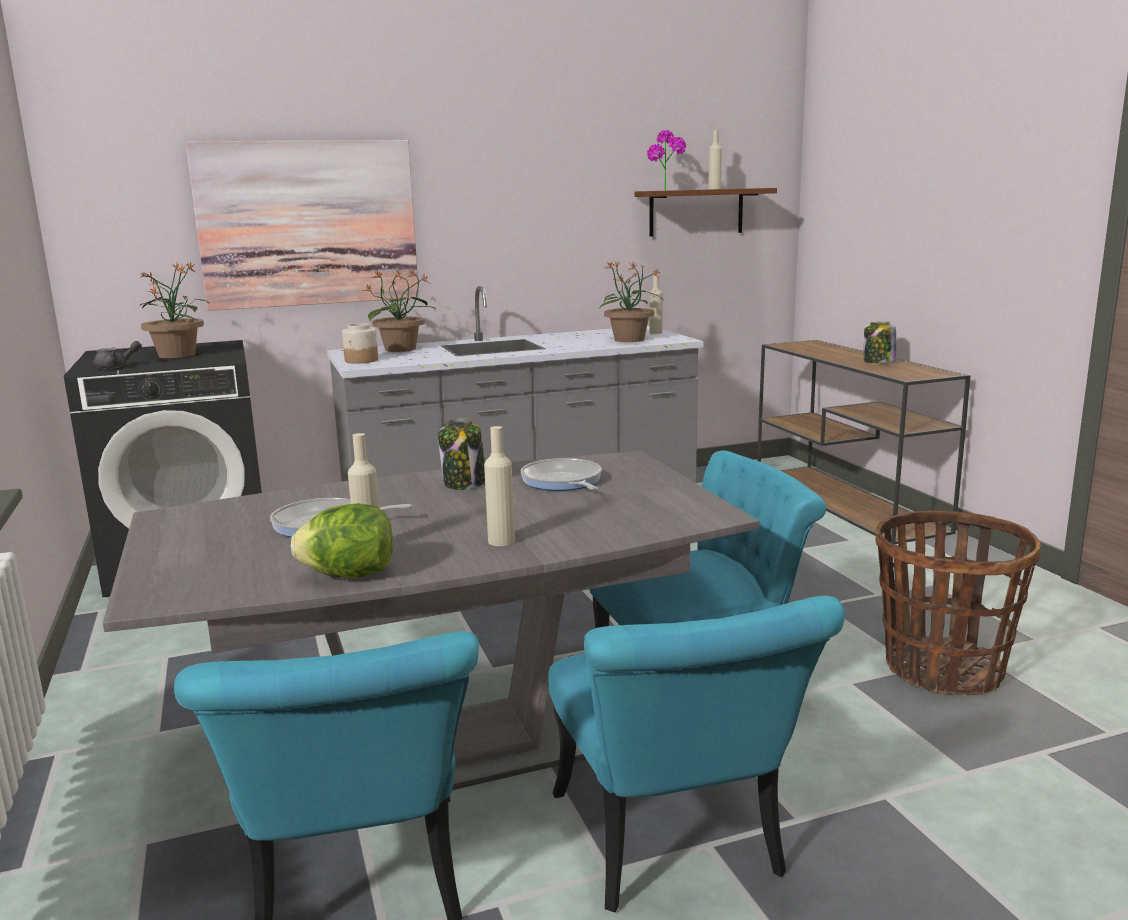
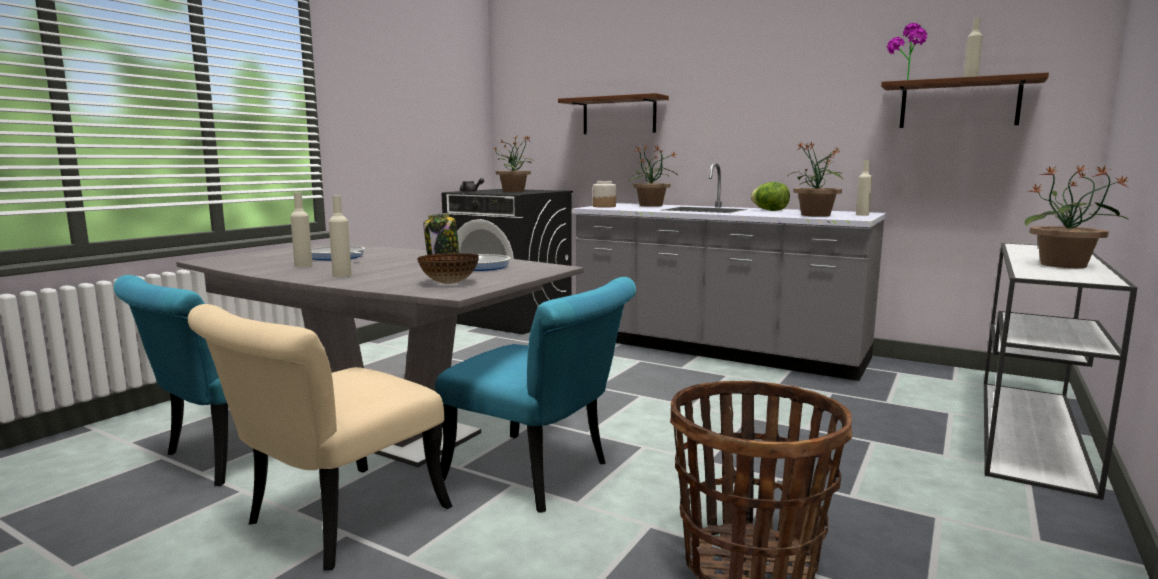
camera: 50 degrees right, 5 degrees down
(308, 224) = (619, 116): picture -> brown shelf
(349, 575) = (260, 269): lettuce -> lettuce (770, 210)
(650, 507) = (450, 283): none -> bowl
(675, 850) = (331, 524): turquoise chair -> beige chair
(848, 502) = (1032, 432): brown console table -> white console table
(878, 362) = (1064, 265): jar -> potted plant

